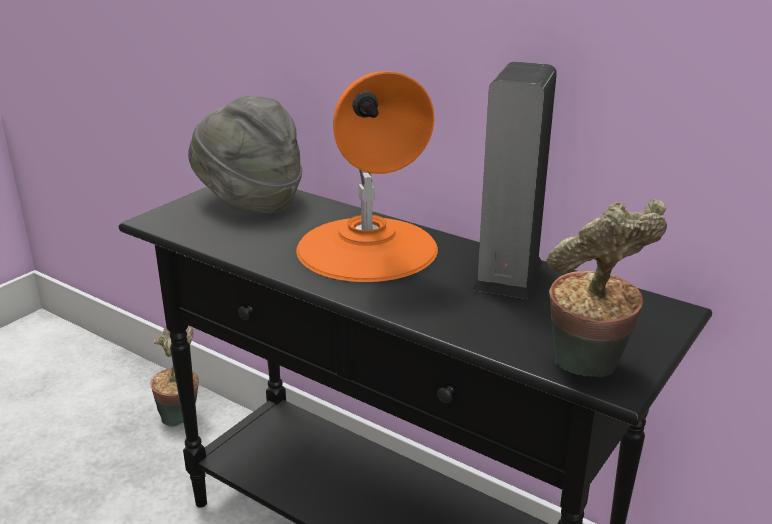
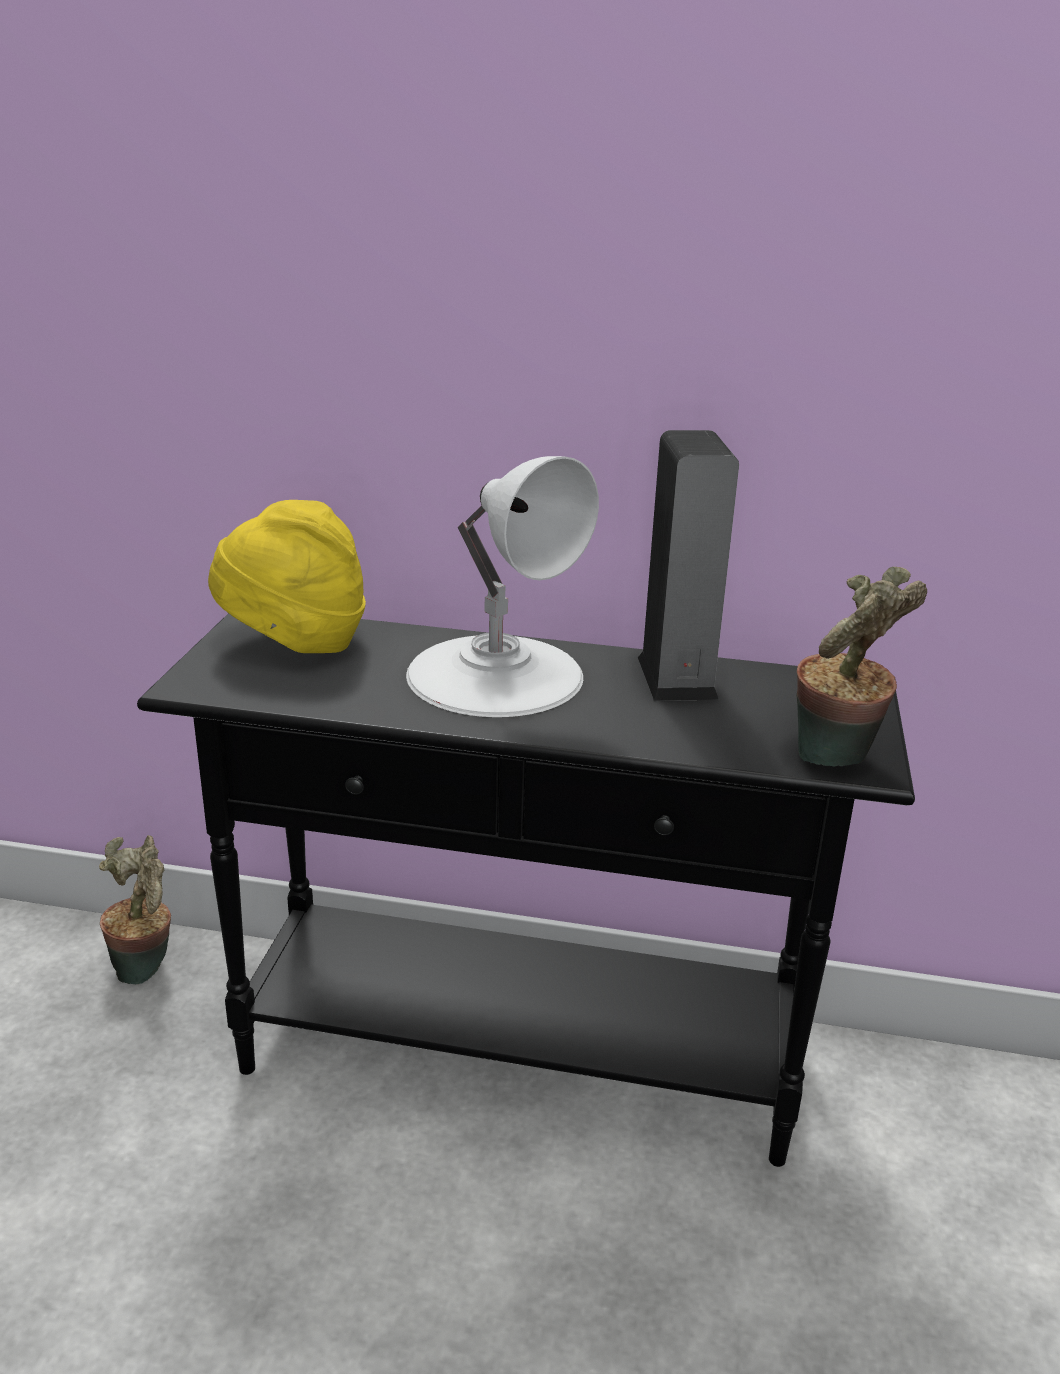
camera: 25 degrees left, 0 degrees up
(250, 203) = (294, 643): grey hat -> yellow hat
(367, 248) = (496, 674): orange table lamp -> white table lamp

